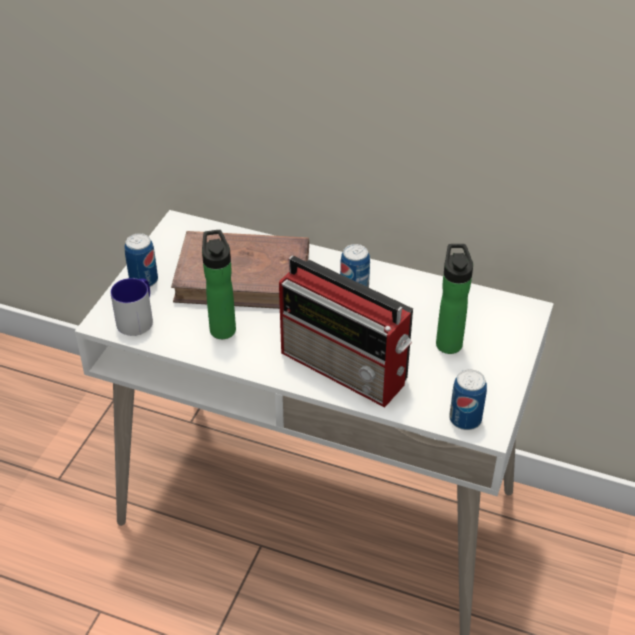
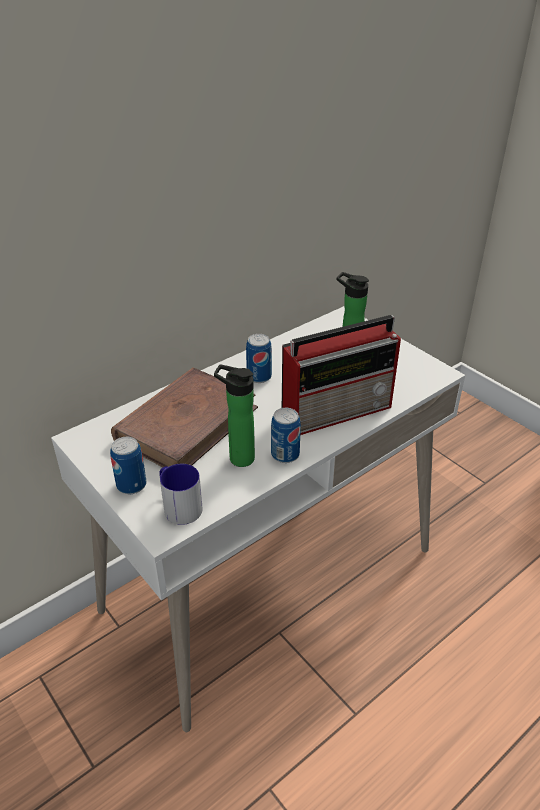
camera: 60 degrees left, 5 degrees down
(465, 419) = (425, 378): can -> can (285, 455)

